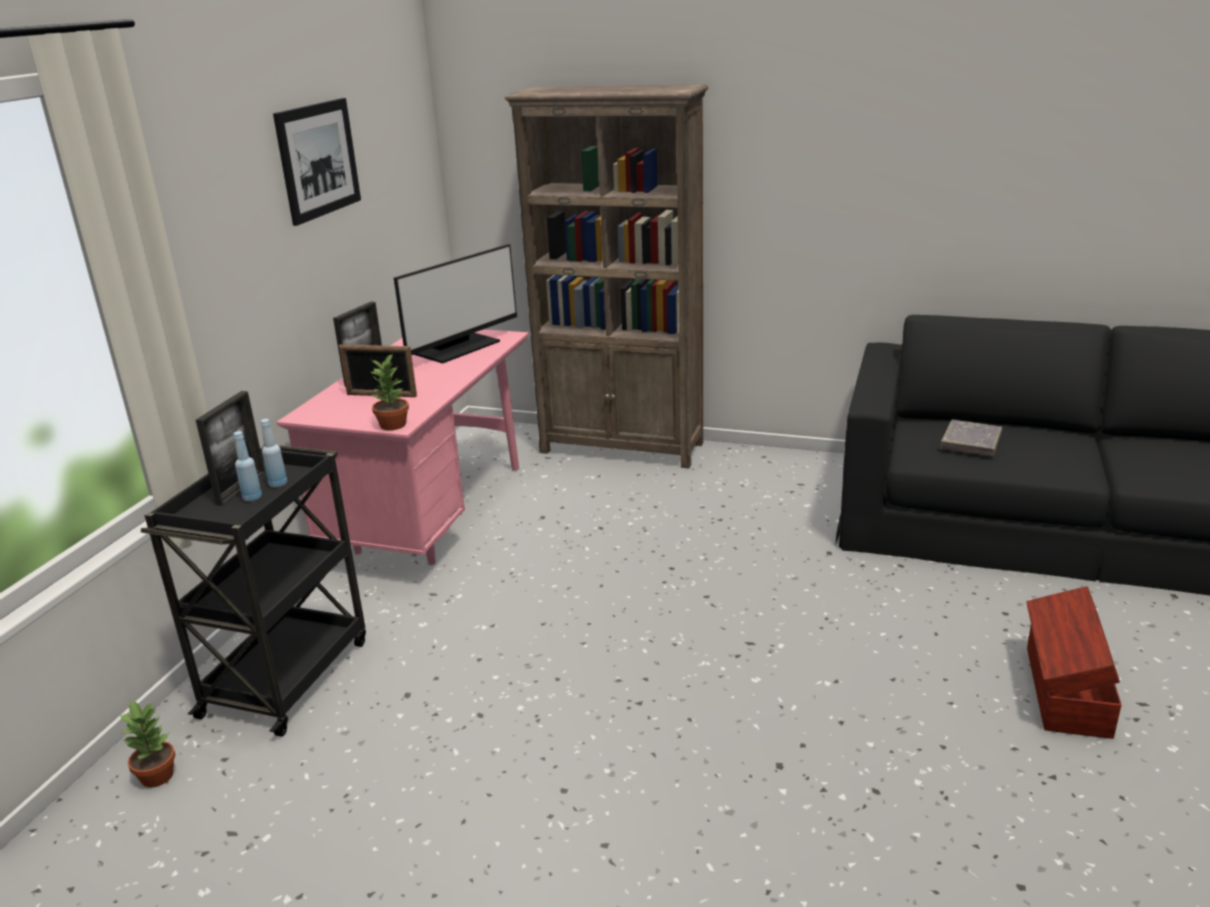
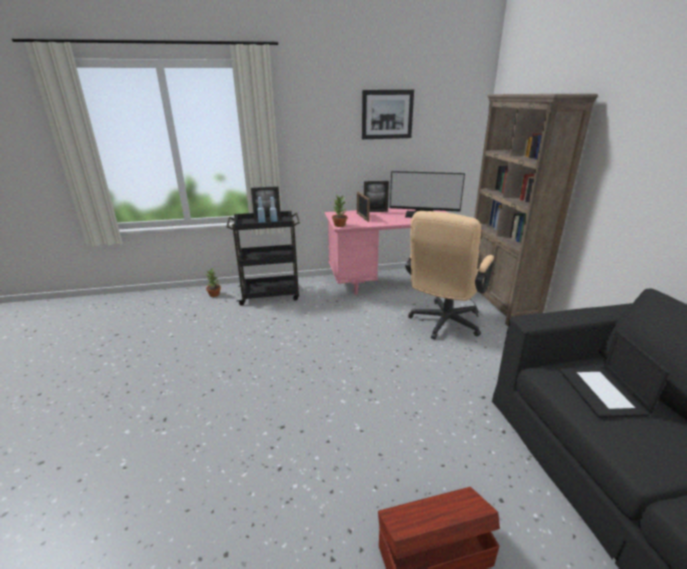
camera: 60 degrees right, 0 degrees up
(633, 515) = (443, 324): none -> beige office chair
(971, 442) = (603, 392): grey book -> laptop

